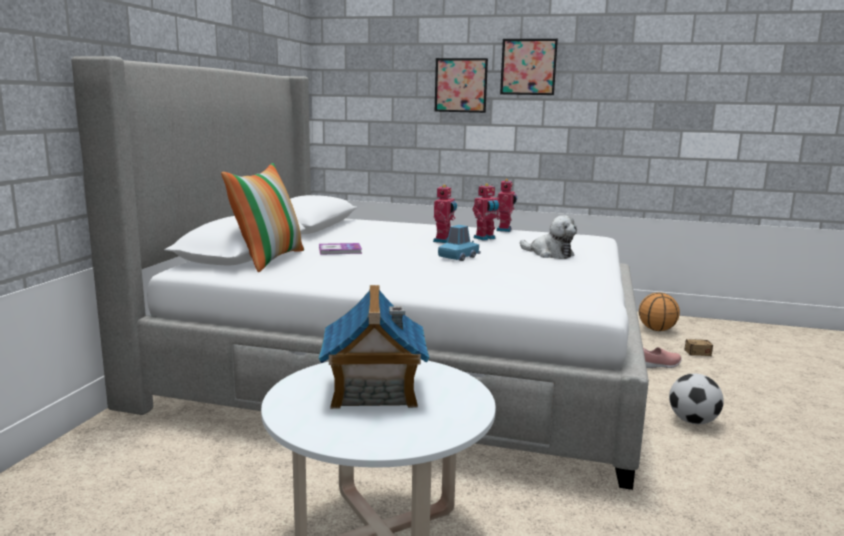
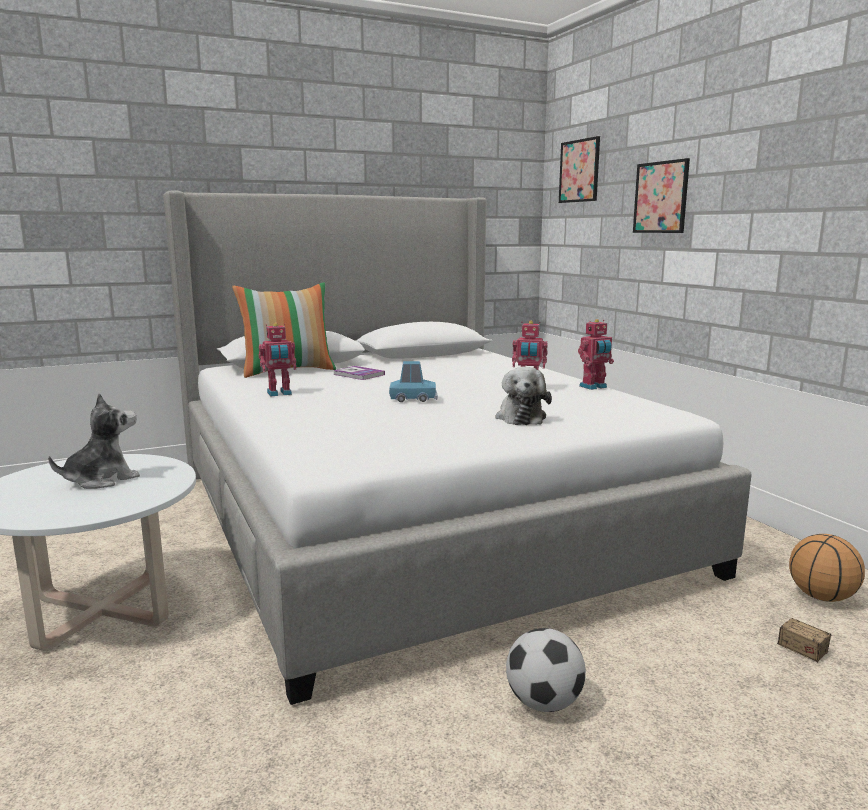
camera: 50 degrees right, 0 degrees up
(373, 390) = (102, 479): toy house -> plush toy
(444, 241) = (475, 384): toy robot -> toy robot (279, 394)
(528, 67) = (733, 165): picture -> picture (579, 171)
(659, 365) = (688, 633): pink shoe -> none

